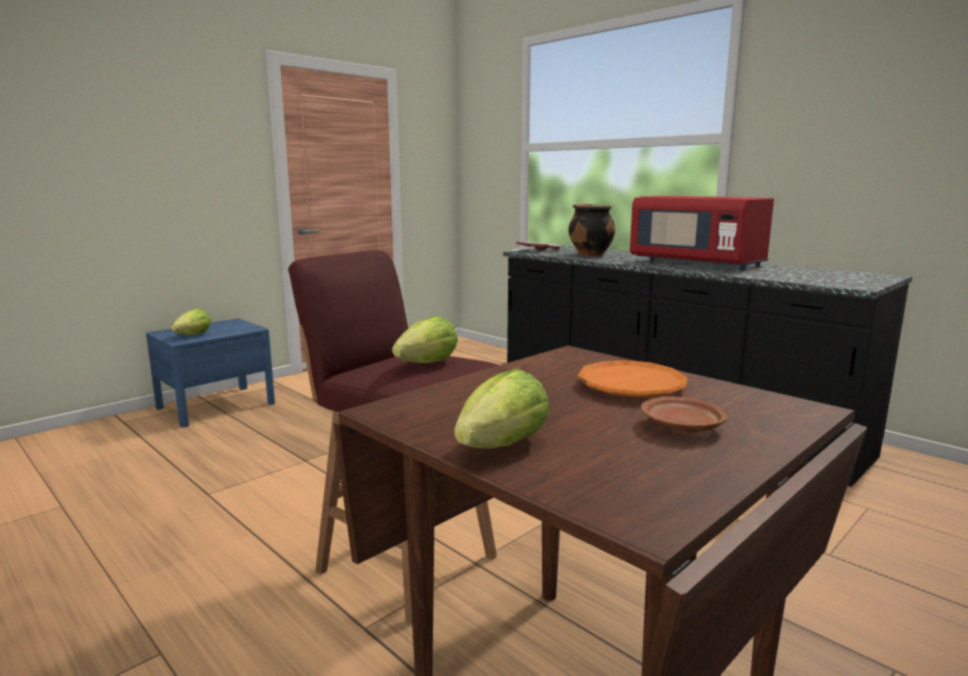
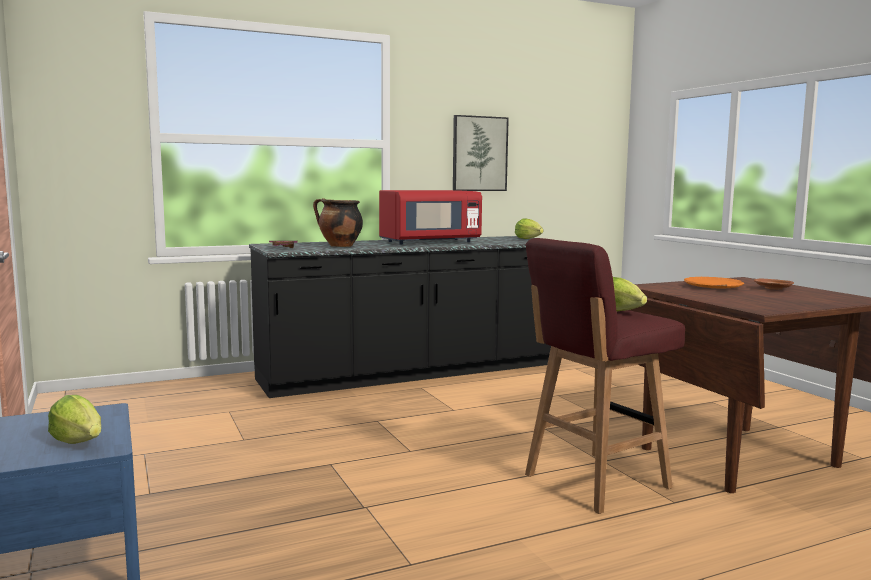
camera: 70 degrees left, 5 degrees down
(503, 446) = (808, 303): lettuce -> lettuce (528, 239)
(876, 141) = (479, 153): none -> picture

